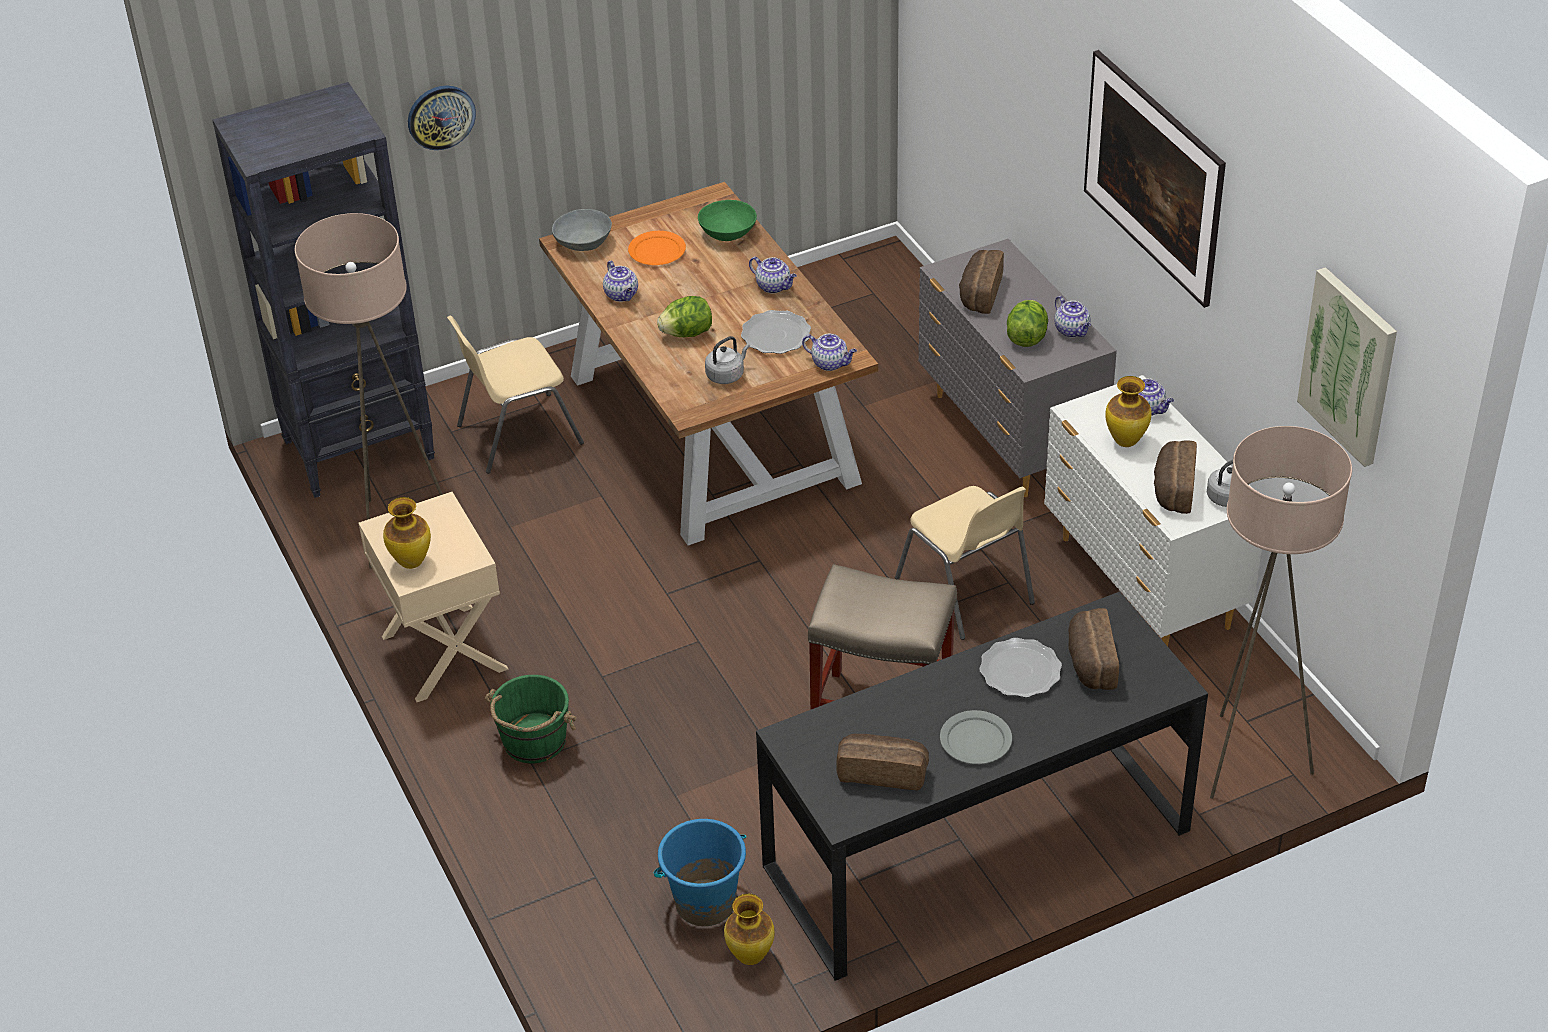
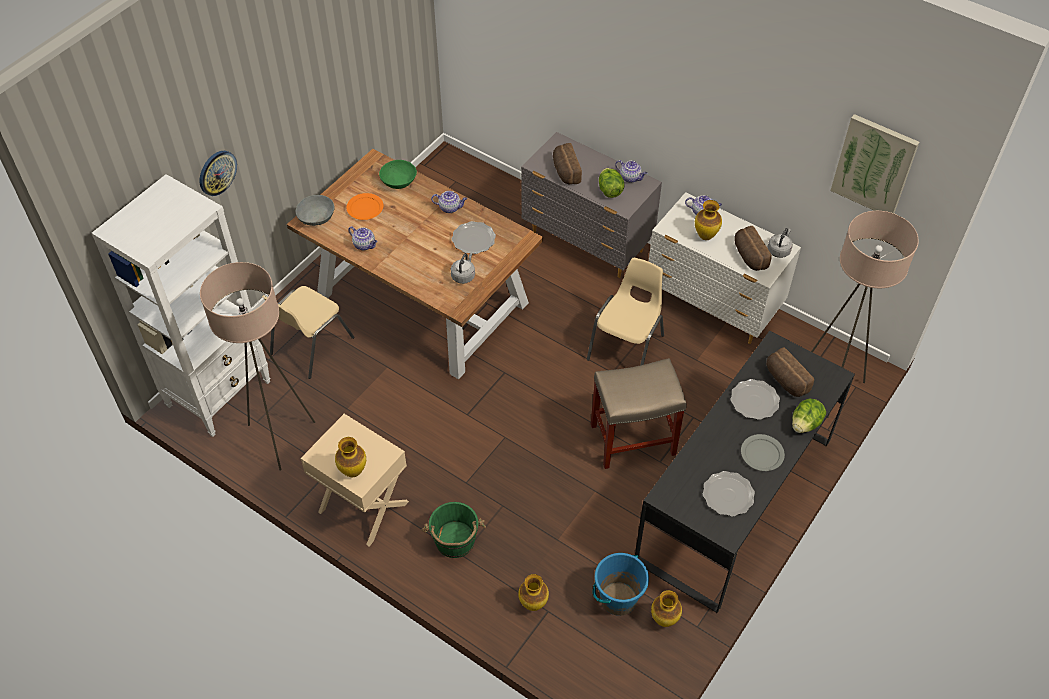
camera: 30 degrees left, 10 degrees up
(360, 449) = (219, 393): black bookcase -> white bookcase
(582, 860) = (533, 604): none -> vase
(687, 333) = (421, 256): lettuce -> lettuce (805, 424)
(830, 363) = (517, 246): teapot -> none
(882, 771) = (728, 495): bread -> plate
(966, 592) = (627, 347): beige chair -> beige chair turned 90 degrees counterclockwise
(1150, 211) = (688, 101): picture -> none

